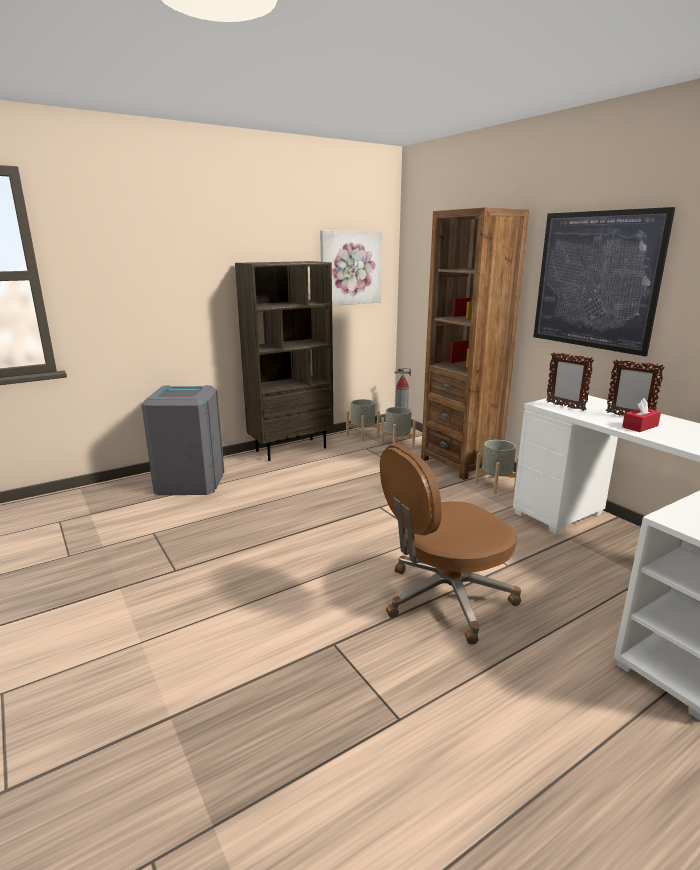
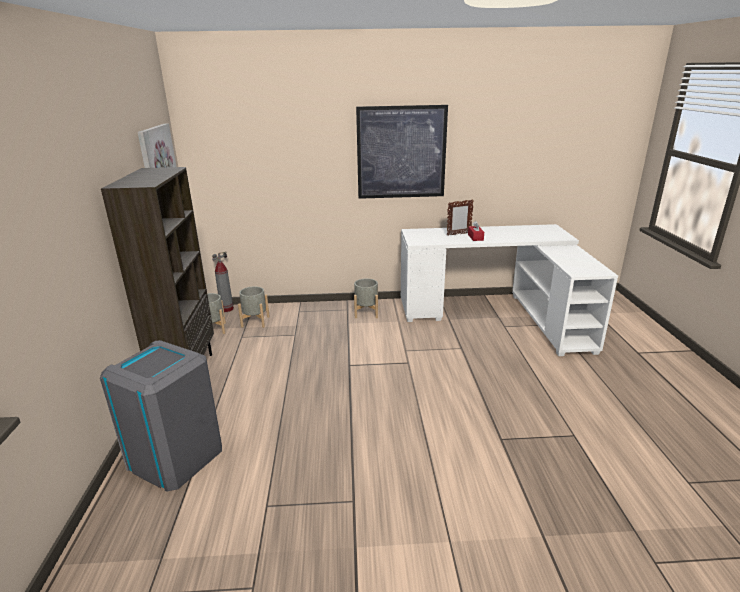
camera: 60 degrees left, 5 degrees up
(445, 598) = (479, 381): brown office chair -> none
(460, 463) = (321, 311): brown bookcase -> none
(565, 406) = (426, 239): picture frame -> none

